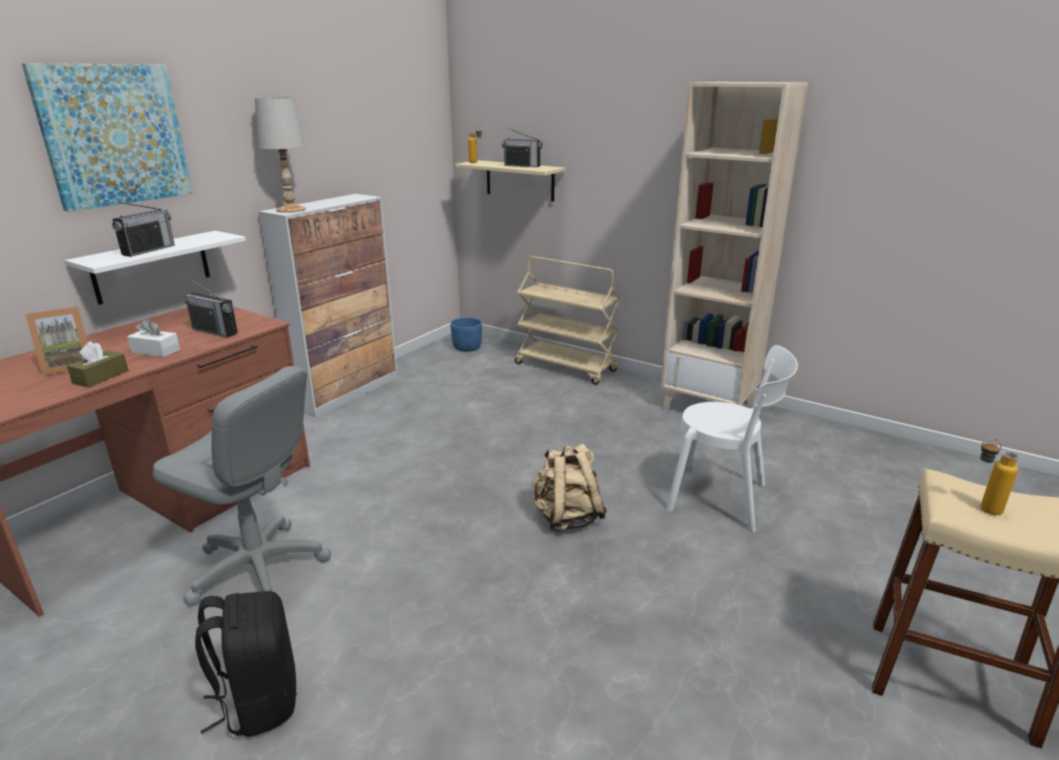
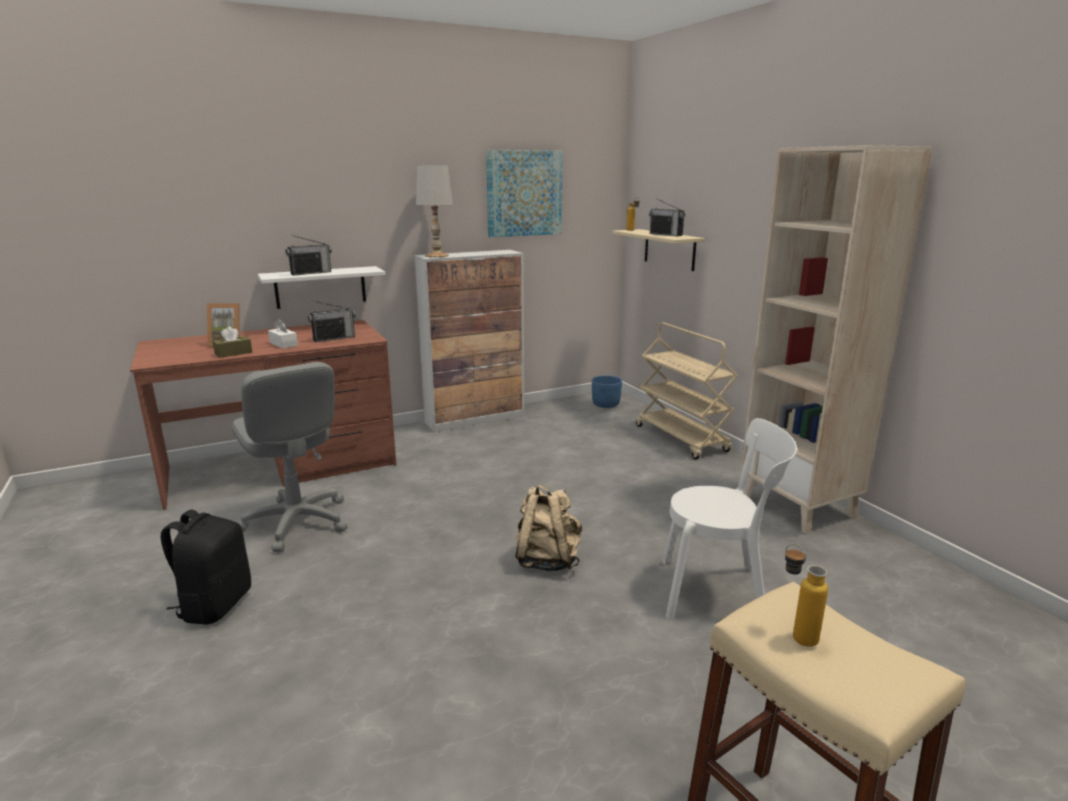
camera: 30 degrees right, 5 degrees down
(114, 135) = (305, 188): picture -> picture (524, 193)
(215, 331) = (334, 338): radio -> radio turned 90 degrees counterclockwise
(723, 498) = (718, 593): white chair -> white chair turned 45 degrees counterclockwise

